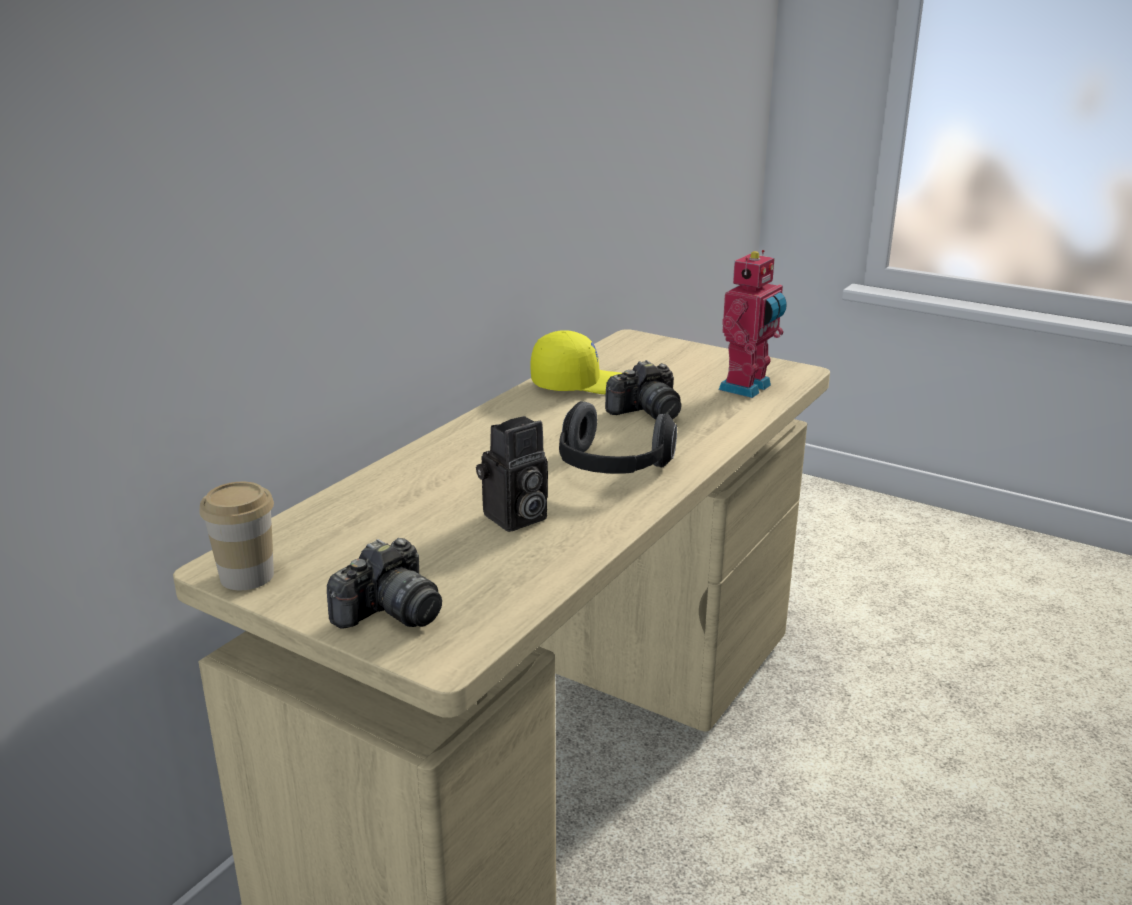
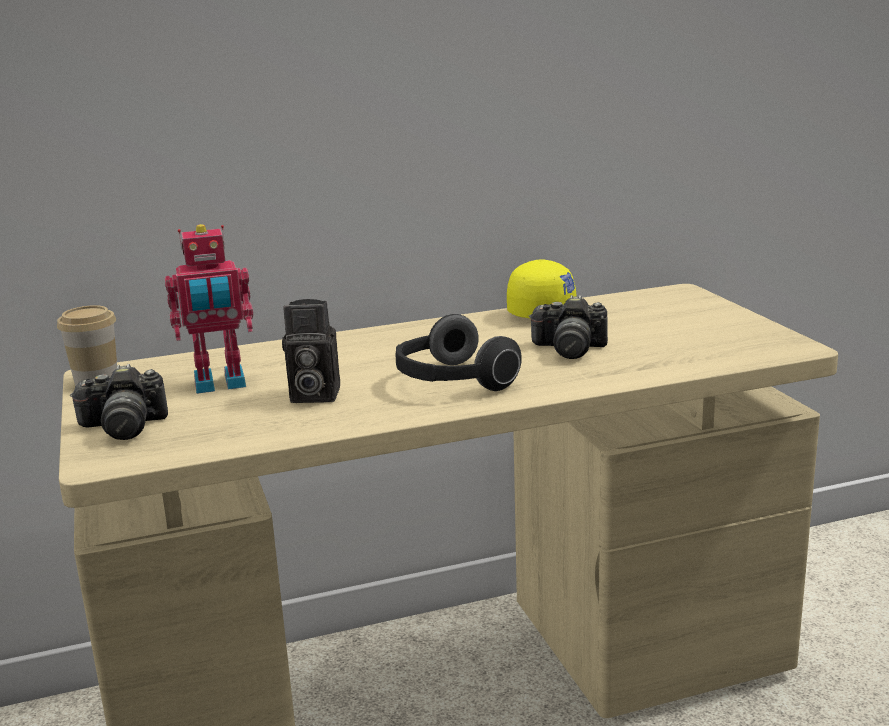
camera: 40 degrees right, 5 degrees down
(748, 388) = (709, 351): toy robot -> toy robot (220, 384)

